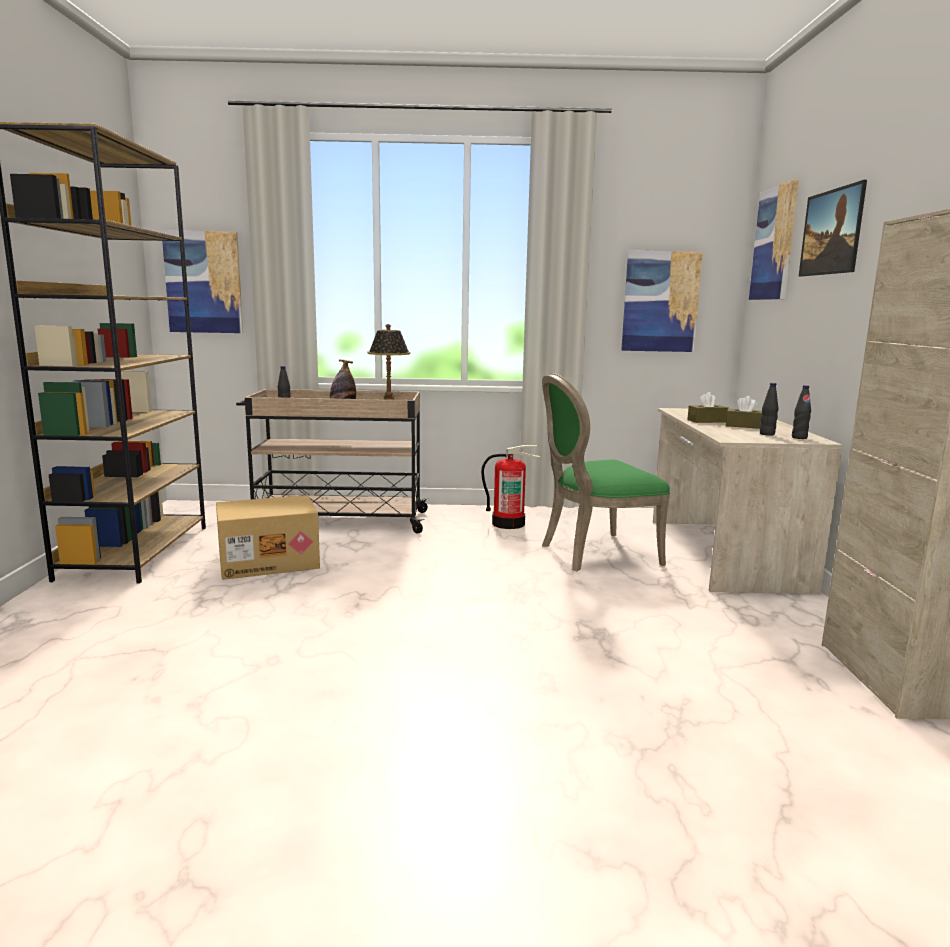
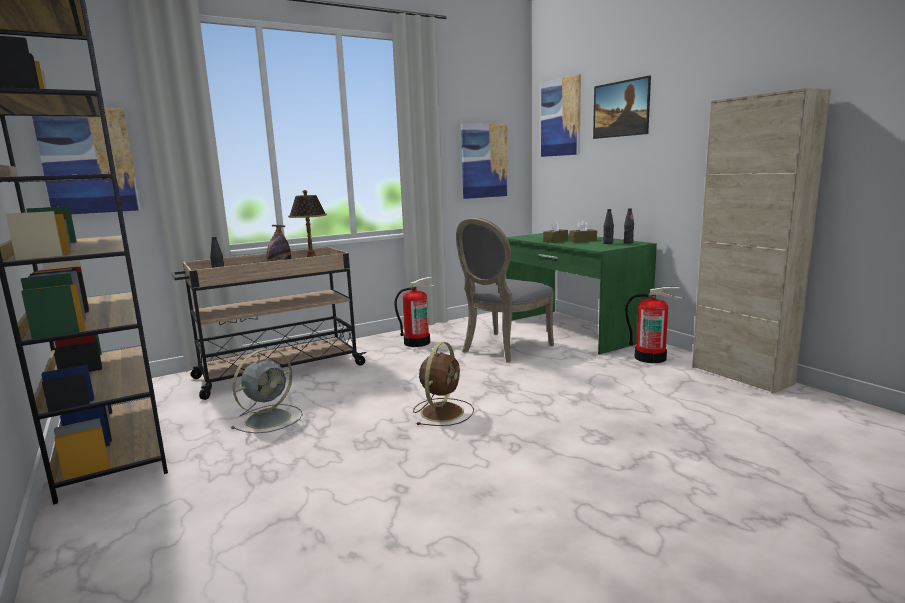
camera: 30 degrees left, 0 degrees up
(269, 561) = (270, 418): cardboard box -> grey fan
(421, 602) = (443, 411): none -> brown fan
(594, 553) = (503, 348): green chair -> grey chair
(723, 553) = (572, 330): beige desk -> green desk
(777, 615) = (650, 357): none -> fire extinguisher

